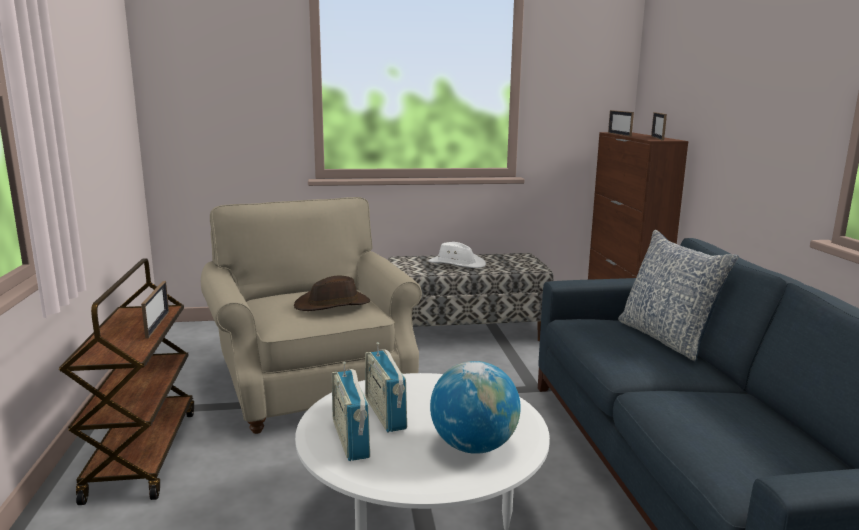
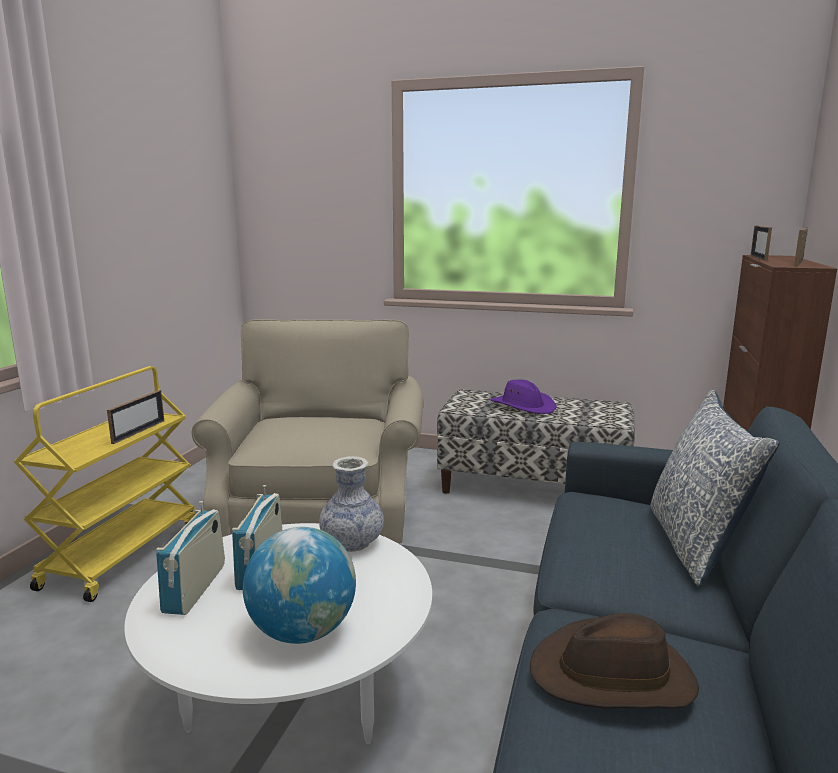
camera: 25 degrees right, 0 degrees up
(142, 453) = (122, 553): brown cart -> yellow cart
(333, 304) = (324, 435): brown hat -> brown hat (613, 676)
(435, 383) = (352, 543): none -> vase
(456, 264) = (523, 406): white hat -> purple hat

